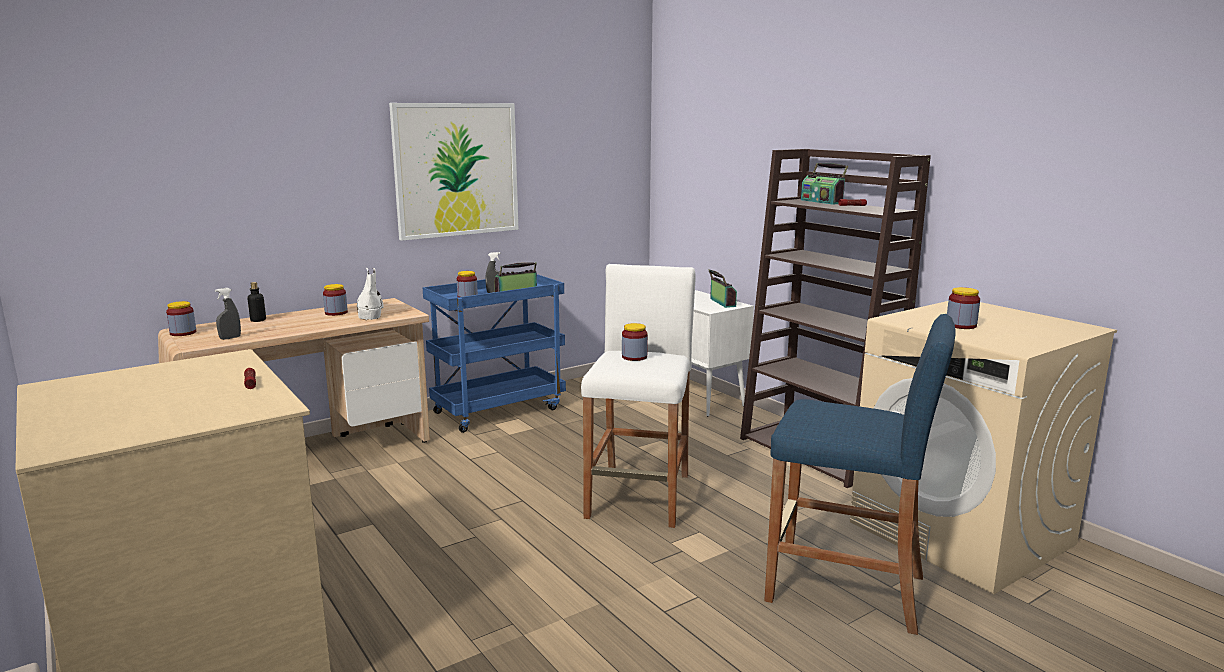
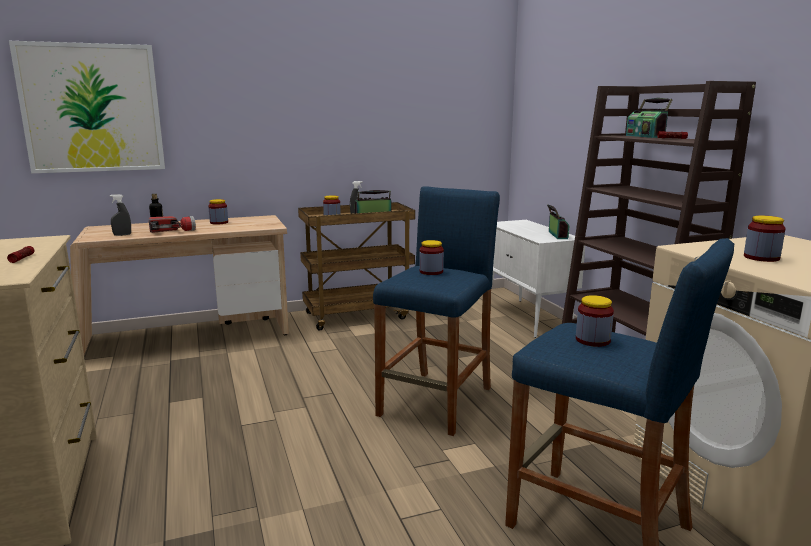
camera: 15 degrees right, 0 degrees up
(183, 333) = (95, 229): jar -> jar (592, 340)
(290, 328) = (172, 231): none -> flashlight
(370, 311) = (245, 223): white boot -> none
(456, 170) = (332, 111): picture -> picture (92, 108)
(499, 410) = (358, 315): blue cart -> brown cart
(639, 496) = (436, 401): white stool -> blue stool

